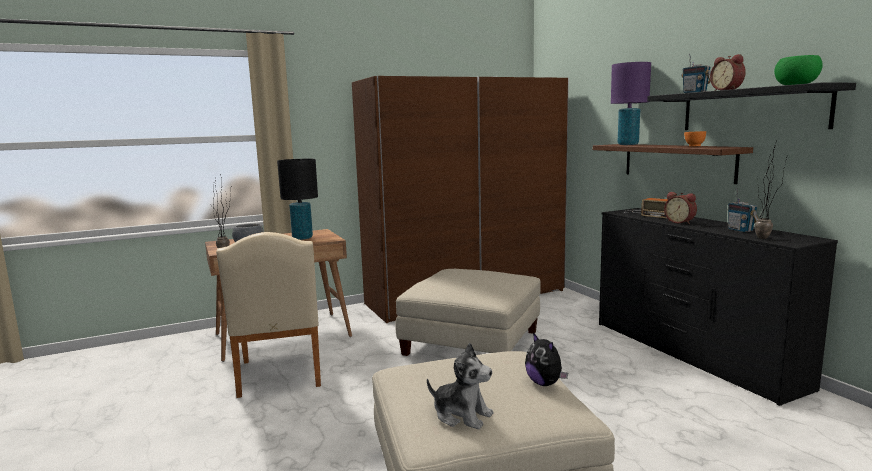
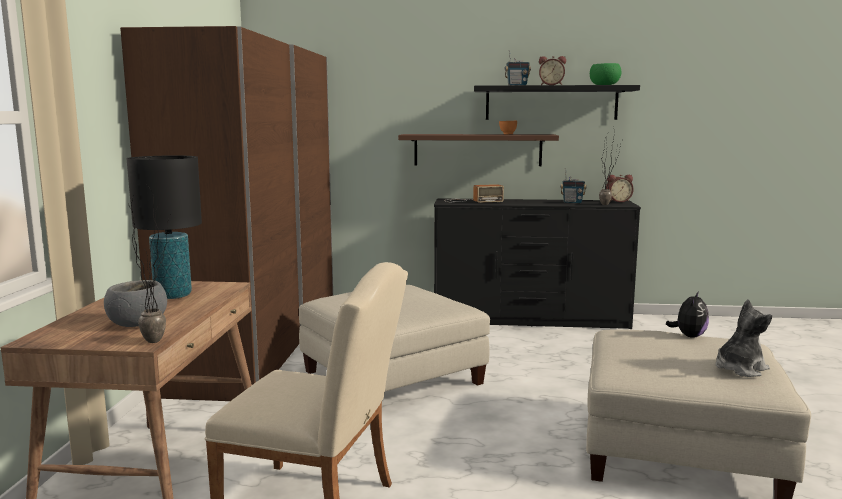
camera: 60 degrees left, 0 degrees up
(545, 383) = (689, 336): plush toy -> plush toy turned 60 degrees counterclockwise
(628, 144) = (429, 134): purple table lamp -> none
(680, 222) = (520, 203): alarm clock -> alarm clock (618, 201)

